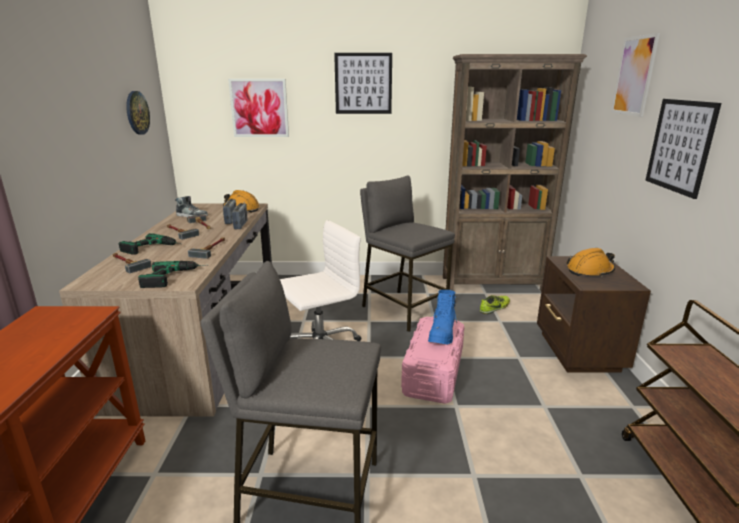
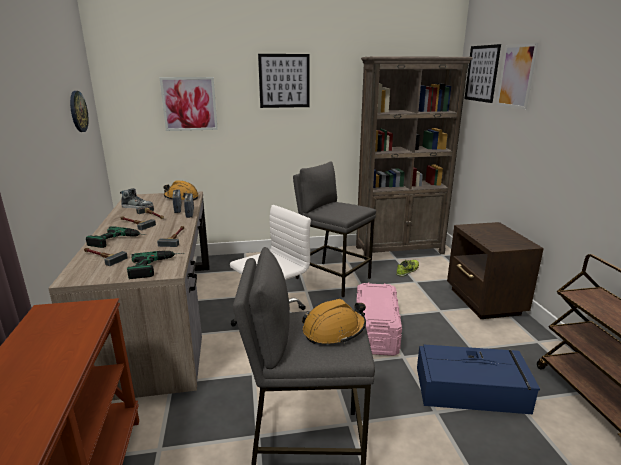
camera: 10 degrees left, 0 degrees up
(442, 333) = (382, 296): blue boot -> none
(528, 454) = (472, 389): none -> blue storage box
(590, 271) = (492, 235): orange hard hat -> orange hard hat (334, 330)
(680, 146) = (562, 133): picture -> picture (482, 73)

